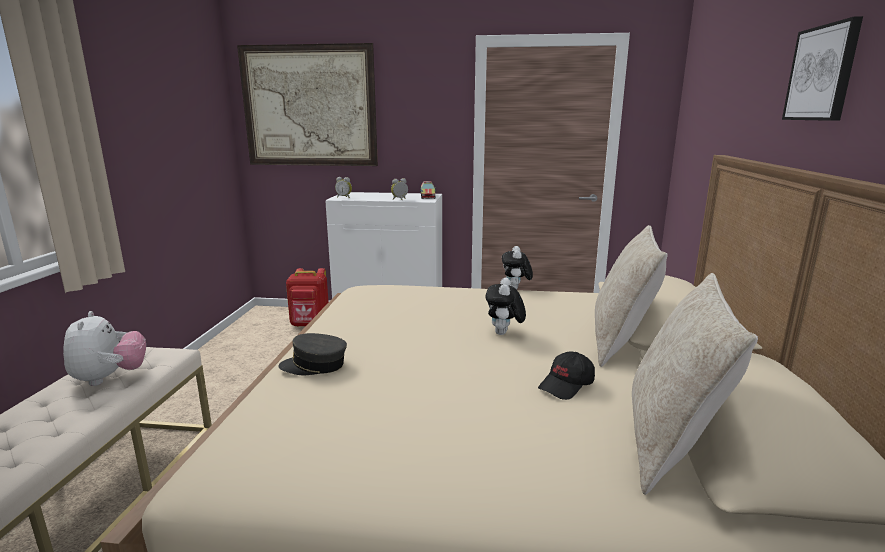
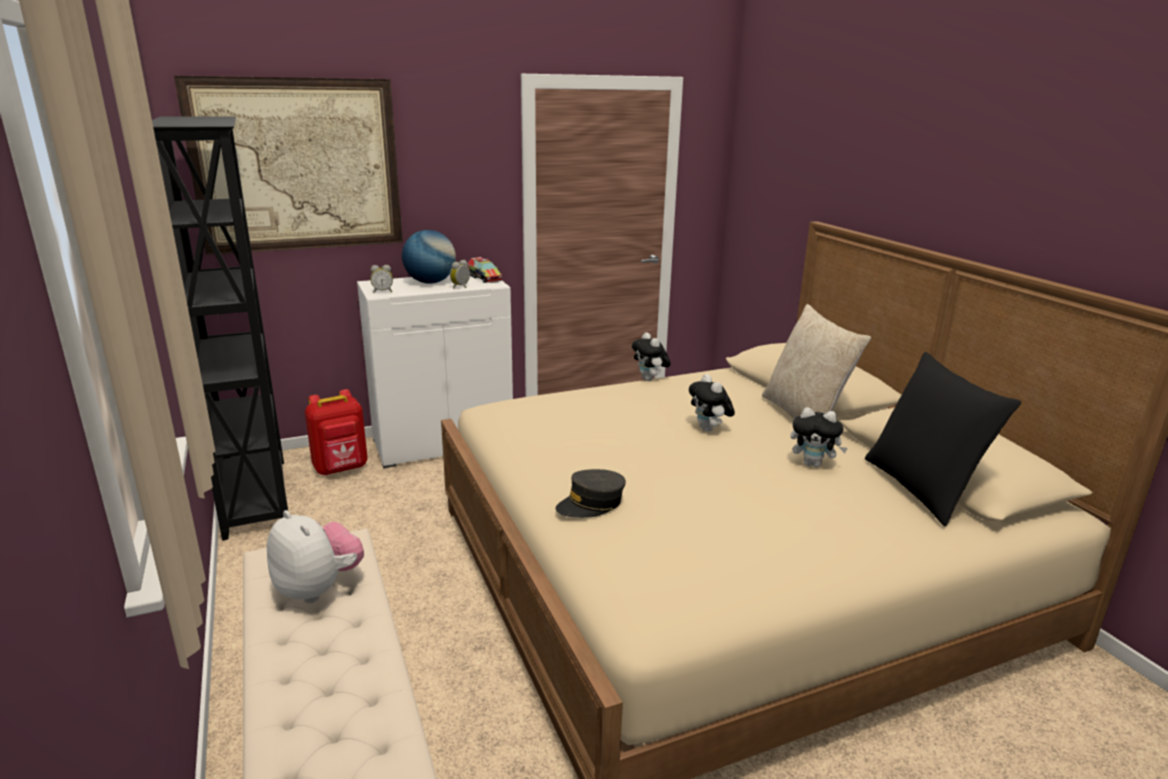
camera: 30 degrees left, 5 degrees up
(246, 330) = (257, 496): none -> black bookcase
(386, 195) = (430, 282): none -> globe
(567, 385) = (813, 464): black cap -> plush toy
(670, 444) = (922, 488): beige pillow -> black pillow
(822, 73) = (932, 169): picture -> none

